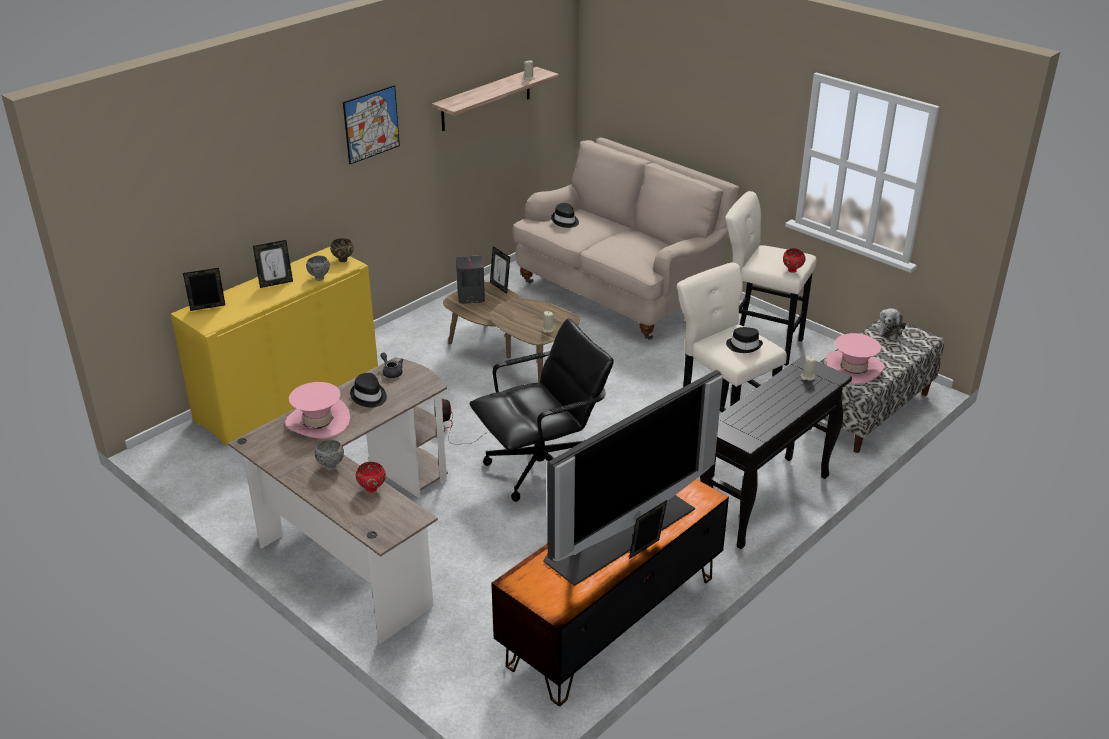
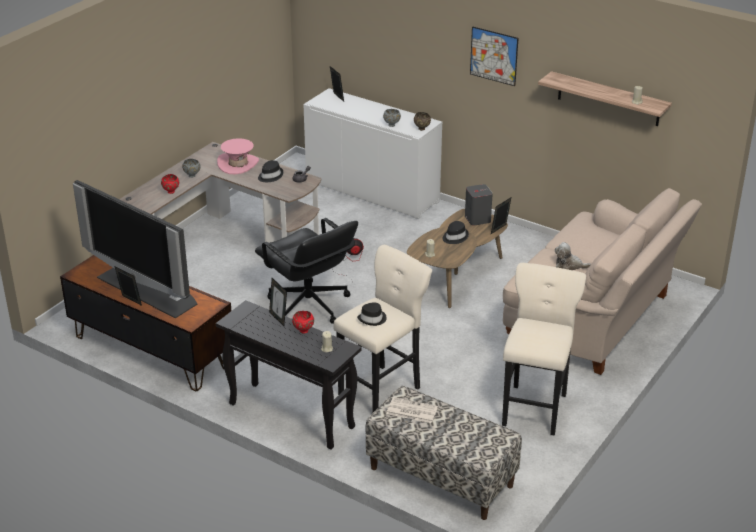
camera: 80 degrees right, 0 degrees up
(276, 283) = (379, 112): picture frame -> picture frame (278, 318)
(288, 394) = (372, 192): yellow cabinet -> white cabinet
(565, 221) = (588, 229): black hat -> black hat (454, 237)
(792, 271) = (519, 343): red bowl -> red bowl (303, 331)
(854, 368) = (411, 411): pink hat -> newspaper
(889, 330) = (490, 435): plush toy -> plush toy (569, 265)

